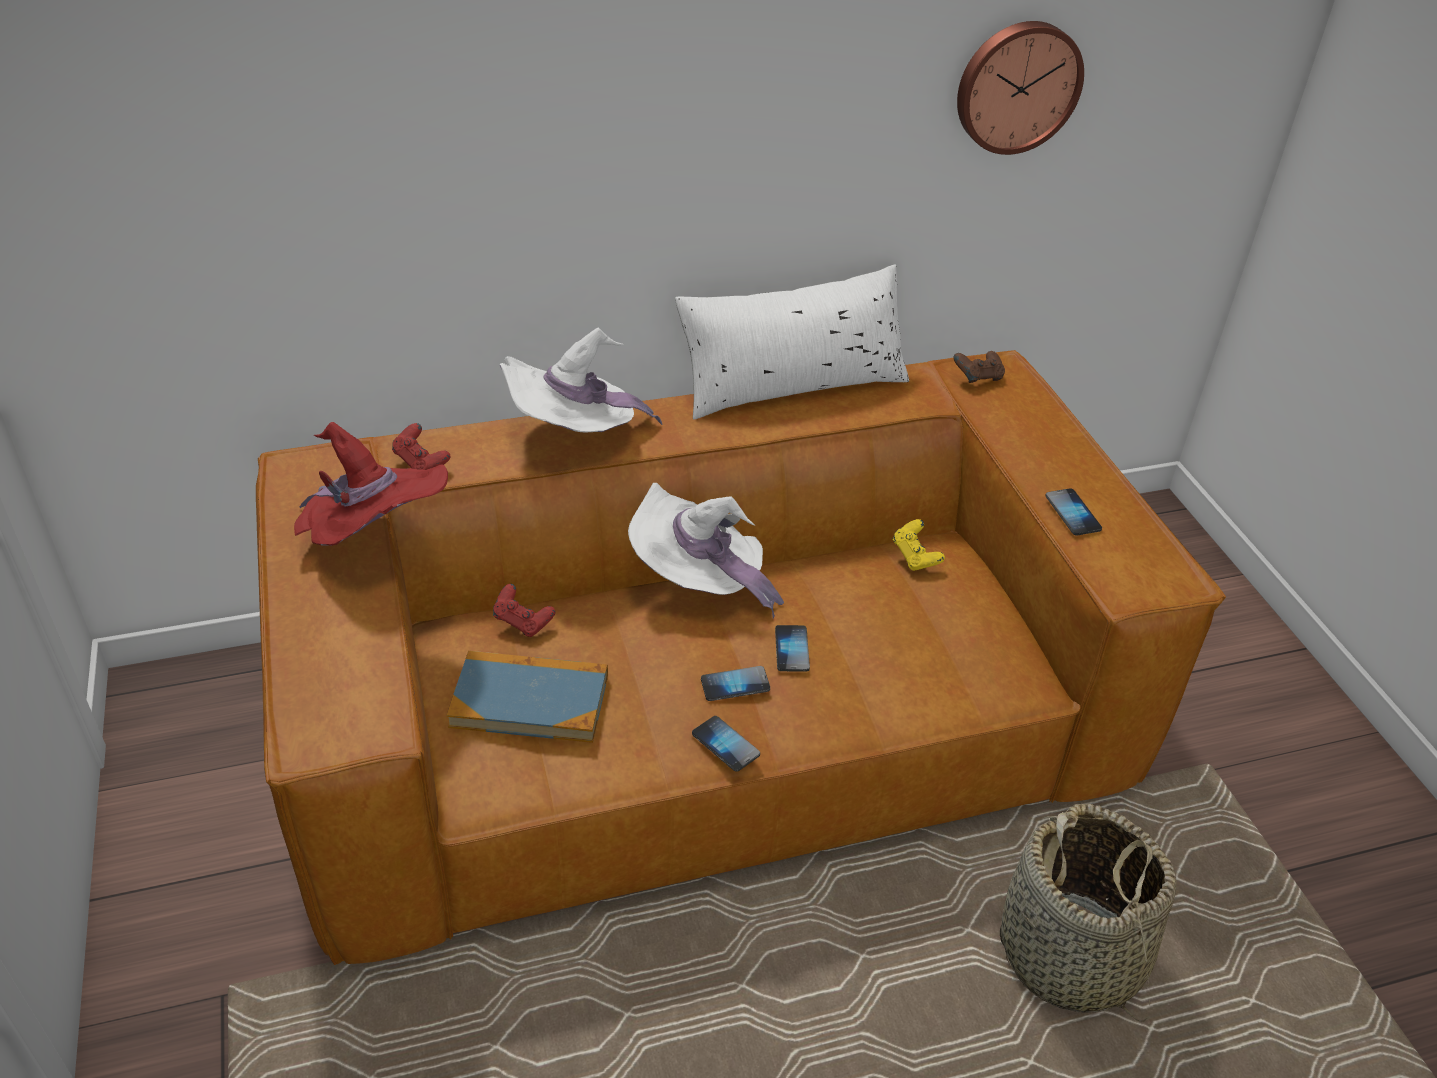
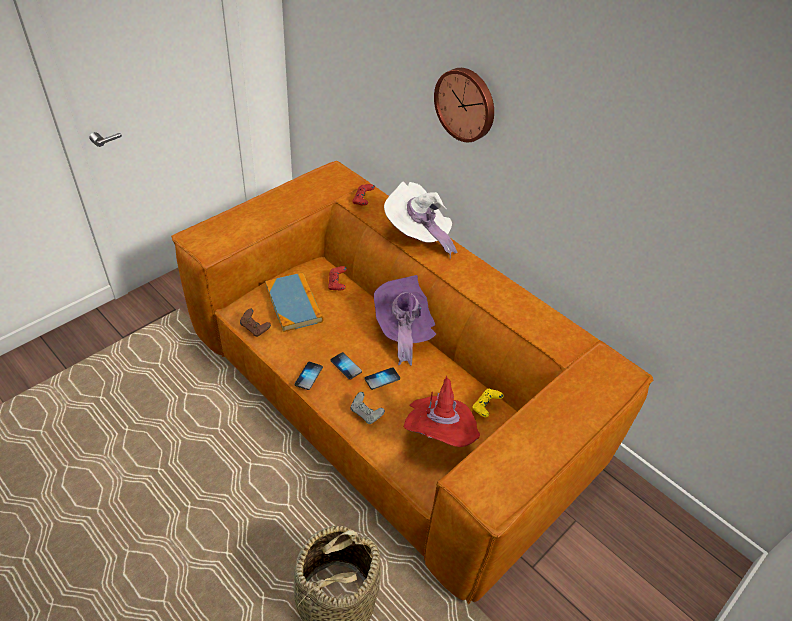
camera: 60 degrees right, 5 degrees up
(374, 540) = (307, 208): red hat -> red hat (439, 434)
(700, 580) = (404, 330): white hat -> purple hat
(792, 384) = (525, 293): white pillow -> none
(852, 700) = (366, 413): none -> grey game controller
(977, 378) = (605, 366): brown game controller -> brown game controller (255, 328)
(1017, 86) = (705, 219): wall clock -> wall clock (466, 104)
(1072, 513) = (513, 441): phone -> none

